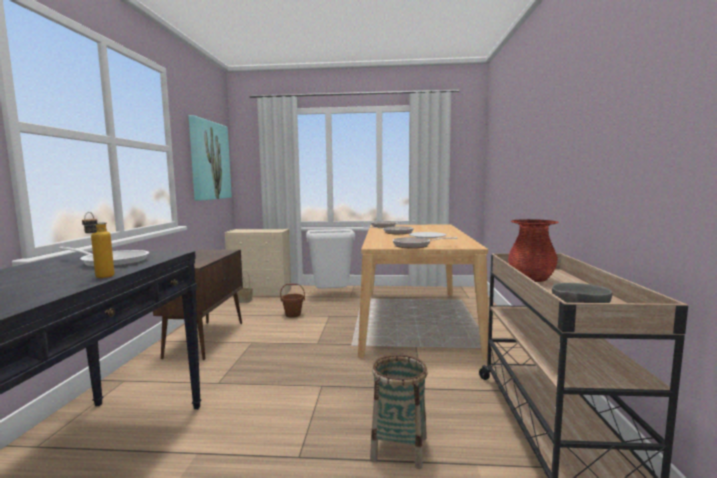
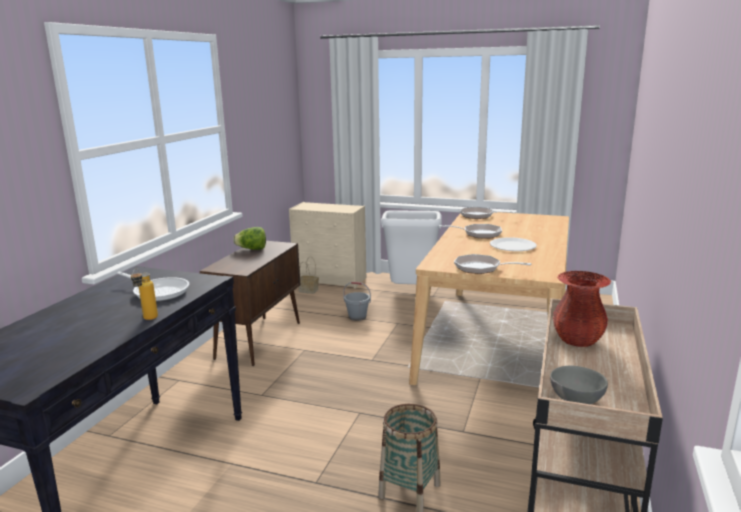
camera: 15 degrees right, 10 degrees up
(198, 254) = (252, 249): none -> lettuce
(209, 160) = (270, 126): picture -> none
(293, 314) = (357, 317): brown bucket -> grey bucket

